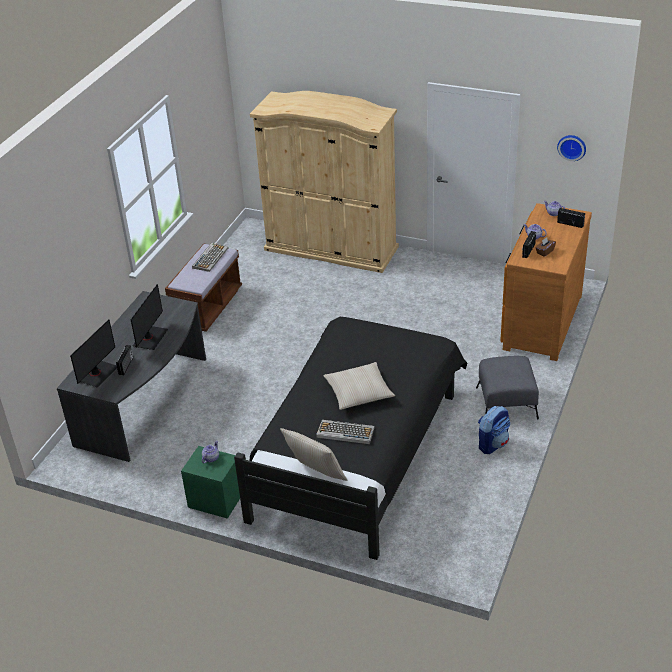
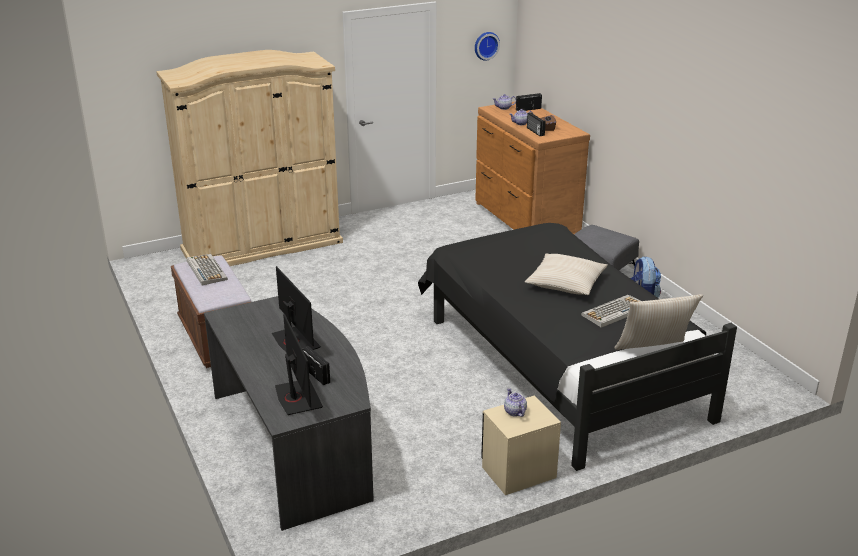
camera: 50 degrees left, 10 degrees down
(215, 500) = (518, 472): green nightstand -> beige nightstand

